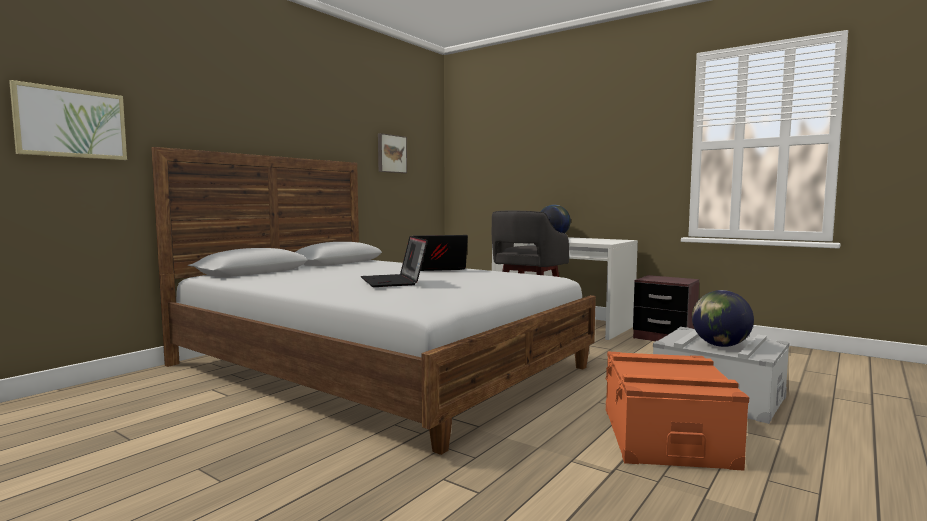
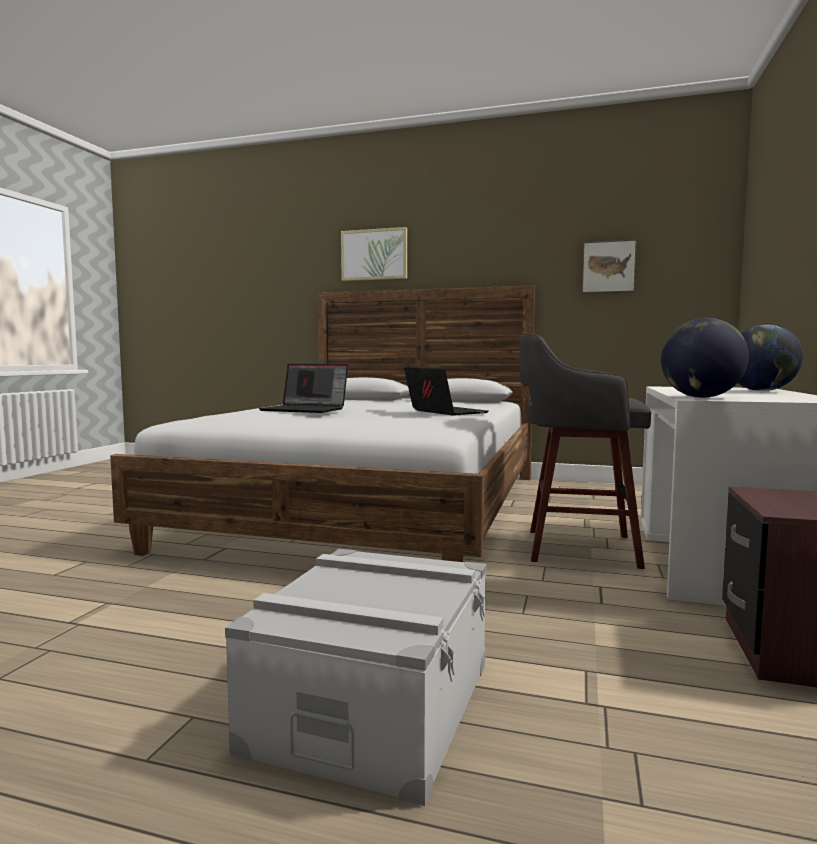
camera: 70 degrees right, 0 degrees up
(71, 123) = (275, 282): picture -> picture (374, 254)
(394, 282) = (306, 410): laptop -> laptop turned 120 degrees counterclockwise
(666, 436) = (170, 652): orange storage box -> none
(720, 345) = (342, 589): globe -> globe (701, 397)

